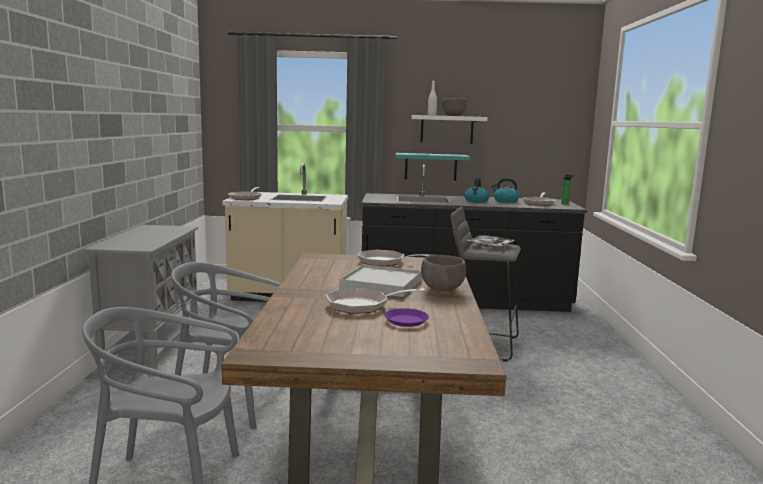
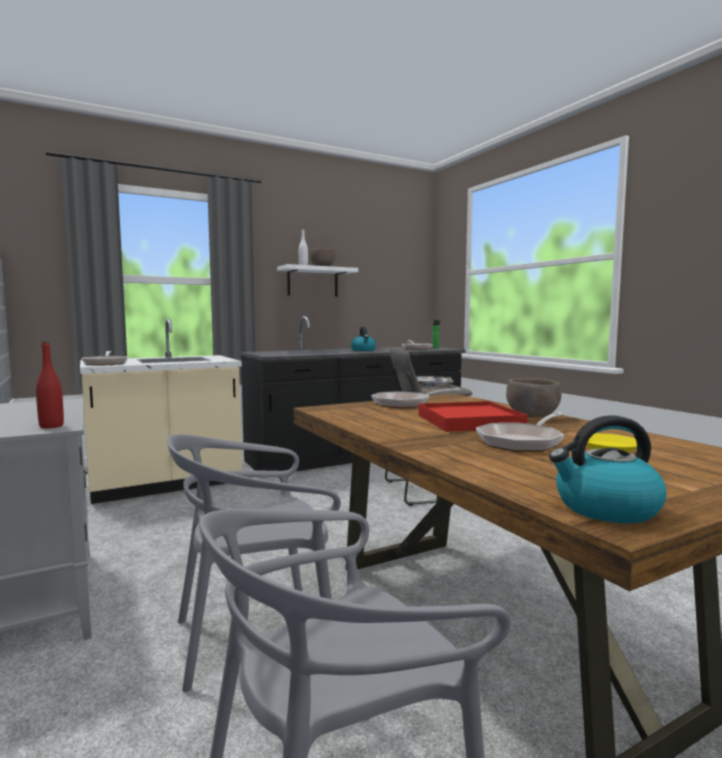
camera: 30 degrees left, 5 degrees down
(141, 246) = (51, 426): none -> red bottle
(381, 284) = (469, 421): white tray -> red tray
(406, 321) = (609, 447): purple plate -> yellow plate
(430, 166) = (299, 321): turquoise shelf -> none
(505, 201) = (386, 349): kettle -> kettle (605, 509)

